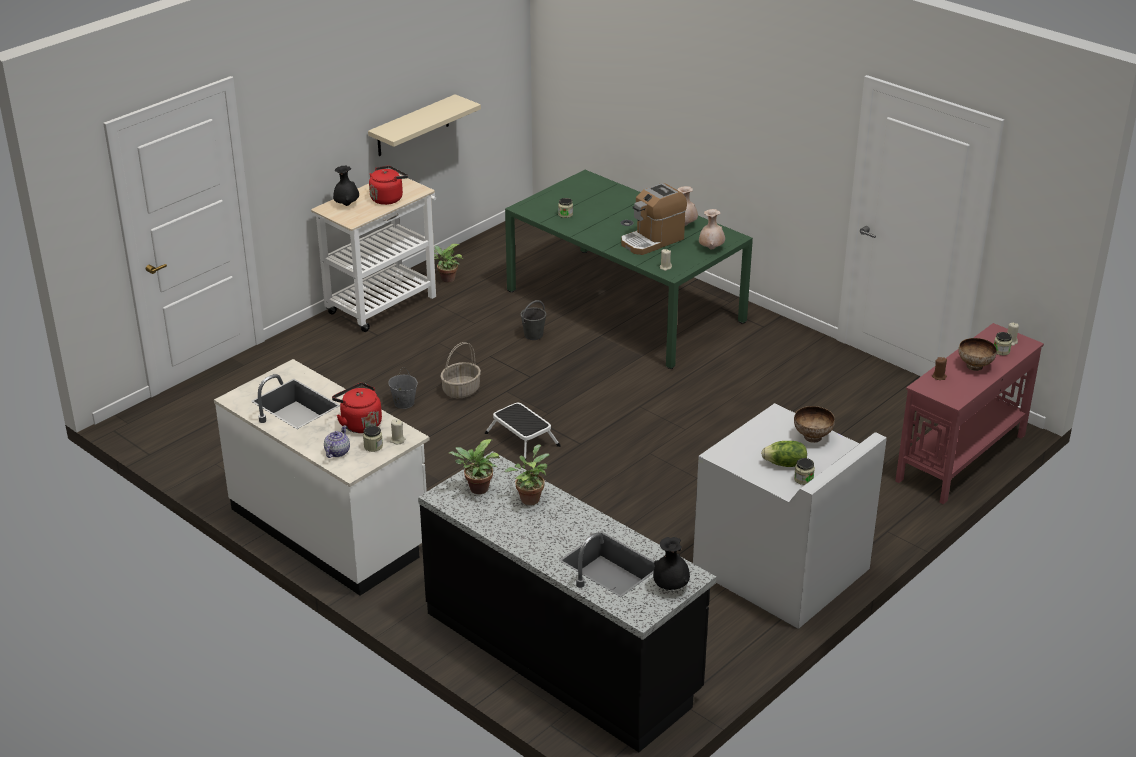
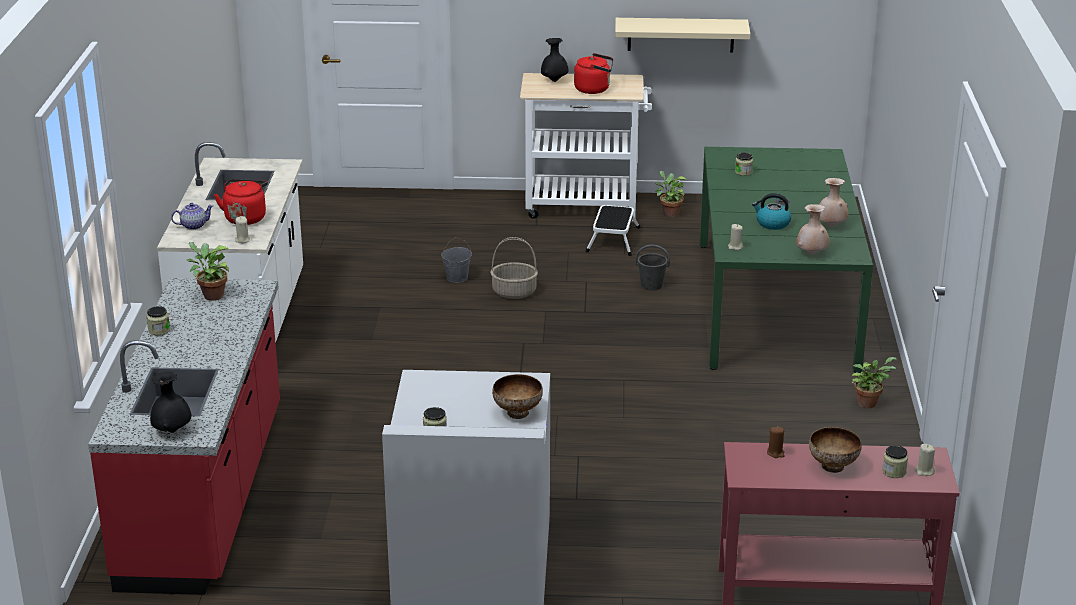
camera: 50 degrees right, 5 degrees down
(373, 446) = (220, 235): jar -> jar (159, 330)
(522, 439) = (485, 348): black step ladder -> black step ladder (613, 239)
(529, 498) = (228, 321): potted plant -> potted plant (868, 402)
(562, 653) = (206, 497): black counter -> red counter
(652, 240) = (772, 223): coffee machine -> kettle
(785, 464) = (448, 416): lettuce -> none

